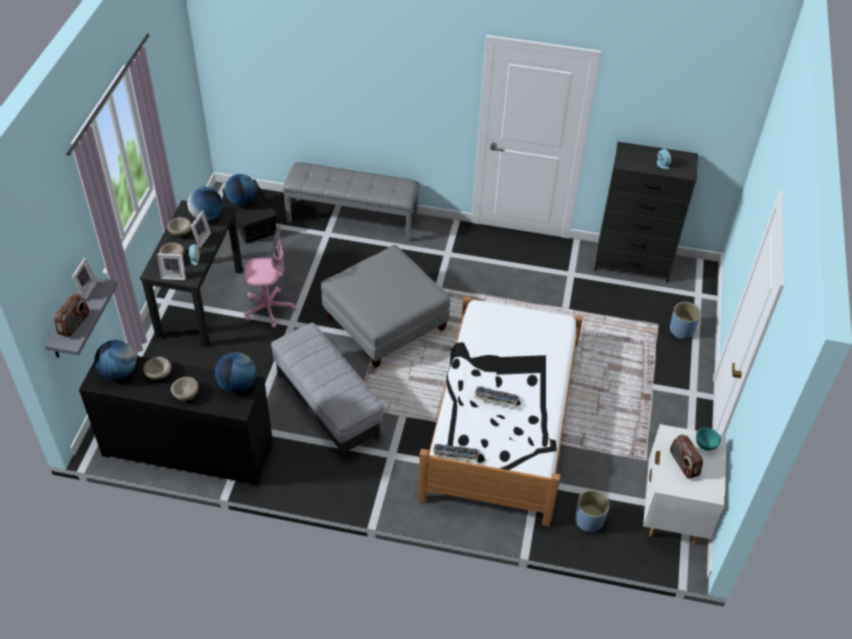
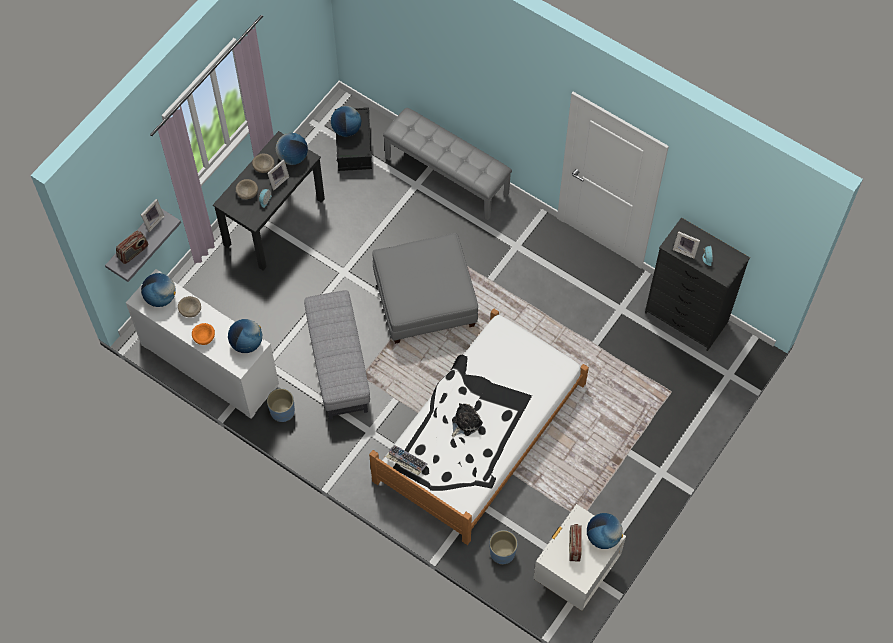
camera: 25 degrees right, 15 degrees up
(174, 275) = (241, 212): picture frame -> picture frame (685, 250)
(186, 394) = (204, 337): beige bowl -> orange bowl
(188, 450) = (209, 365): black cabinet -> white cabinet
(269, 309) = (330, 249): pink office chair -> none
(495, 400) = (465, 422): keyboard -> plush toy
(681, 330) = (690, 405): blue planter -> blue planter (282, 411)
(705, 445) = (603, 537): turquoise bowl -> globe

